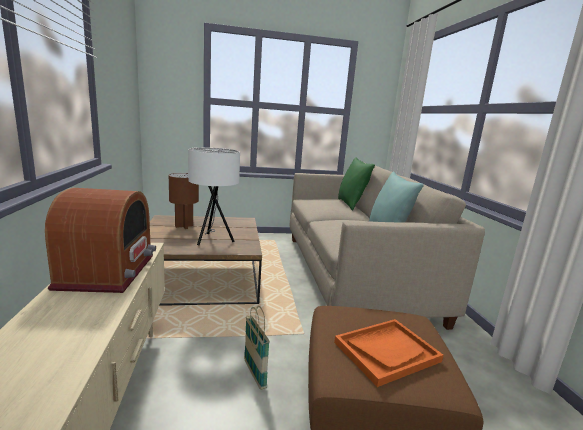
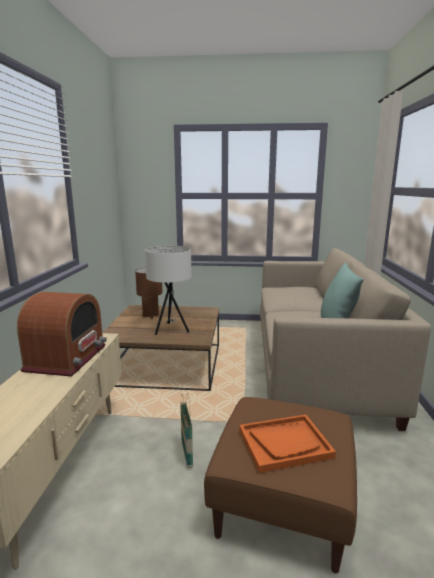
camera: 15 degrees right, 0 degrees up
(351, 204) = (318, 293): green pillow -> none

